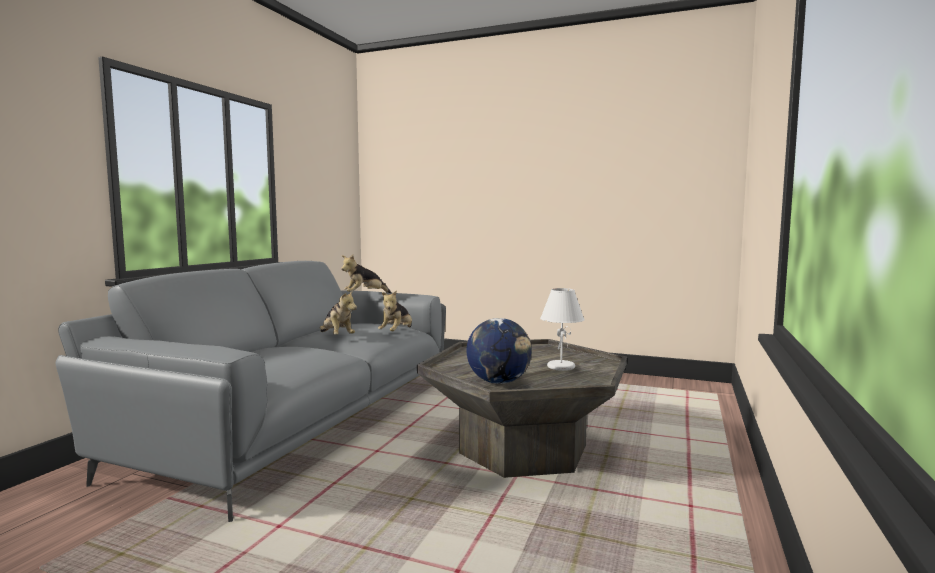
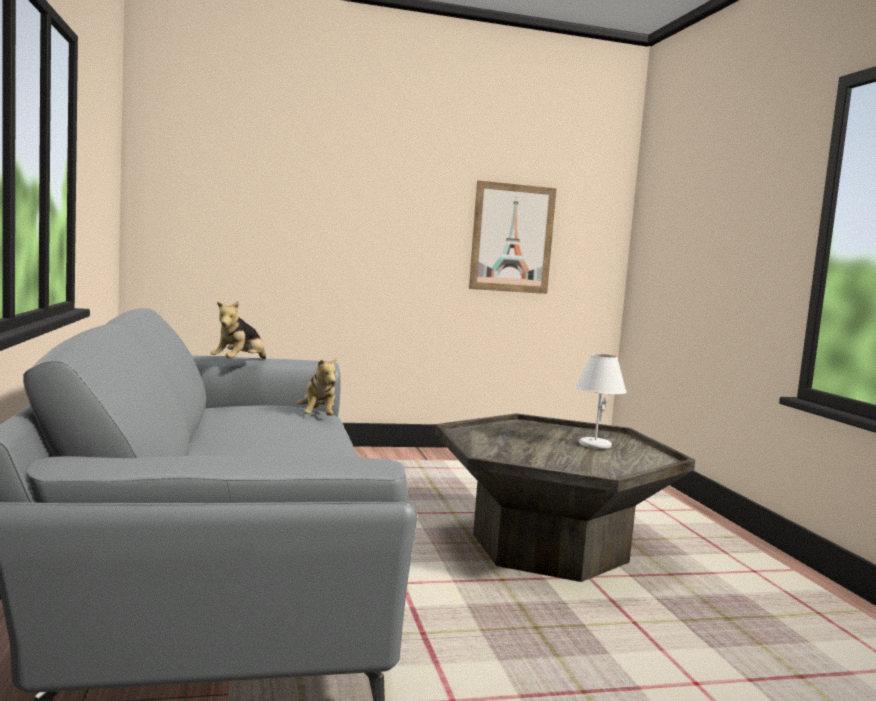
camera: 35 degrees left, 0 degrees up
(337, 337) = (269, 429): plush toy -> none
(499, 382) = (584, 469): globe -> none
(623, 195) = (512, 238): none -> picture

